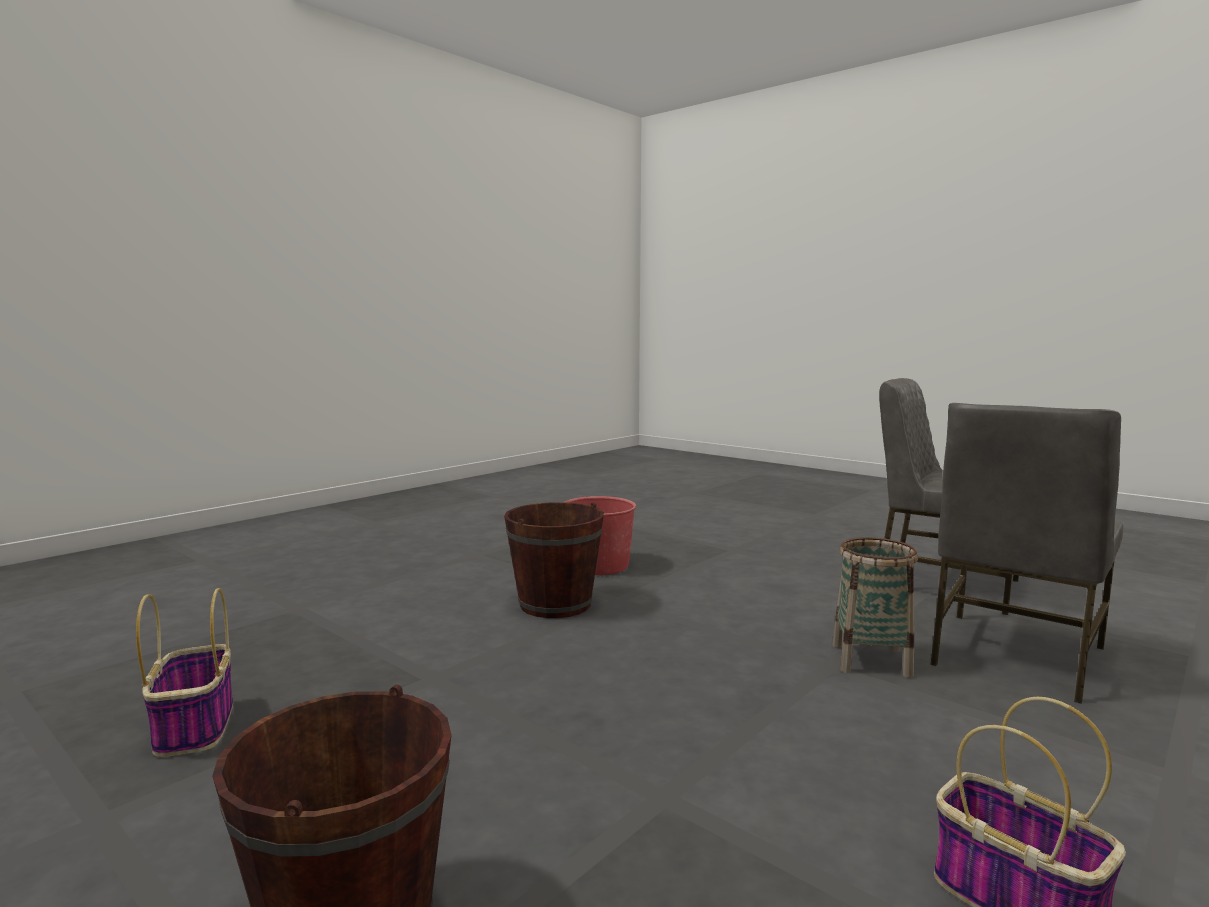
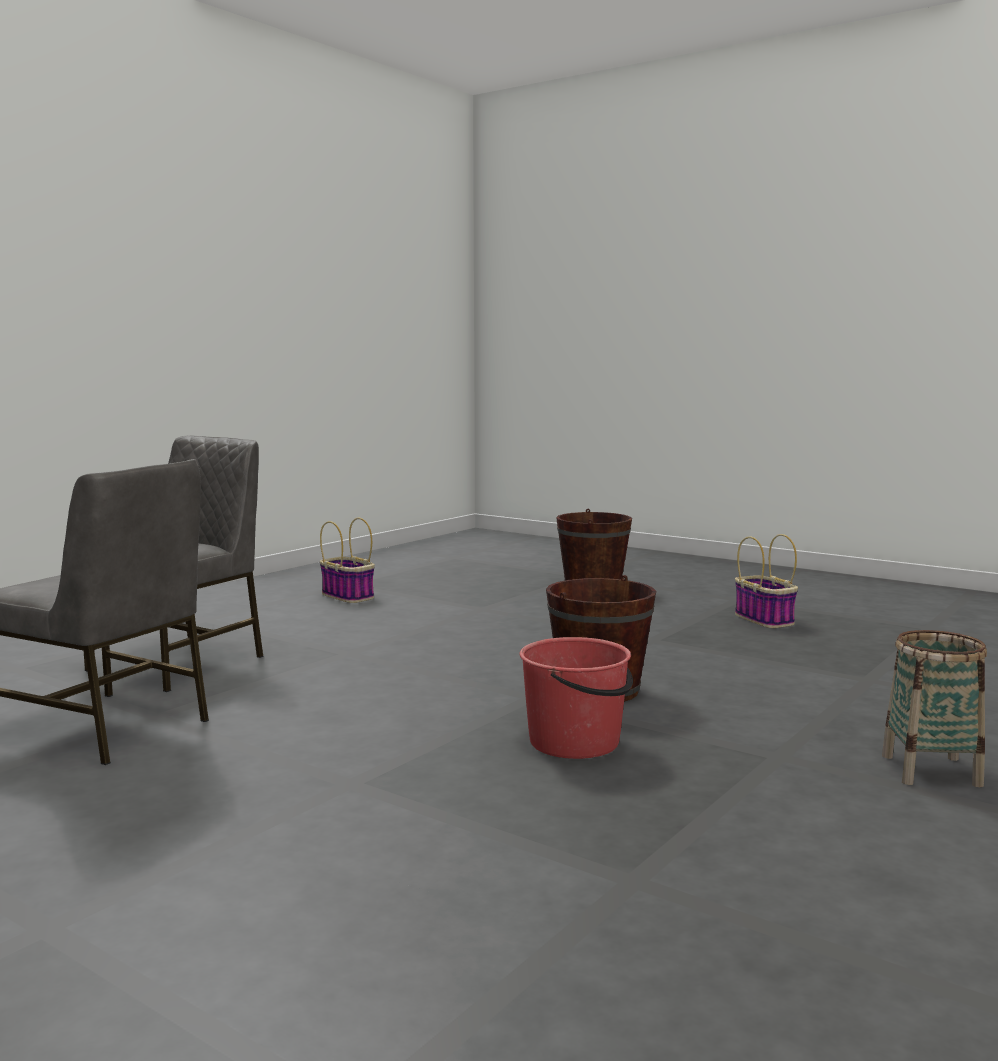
camera: 175 degrees right, 0 degrees up
(870, 660) = (309, 657): basket -> basket (931, 770)

